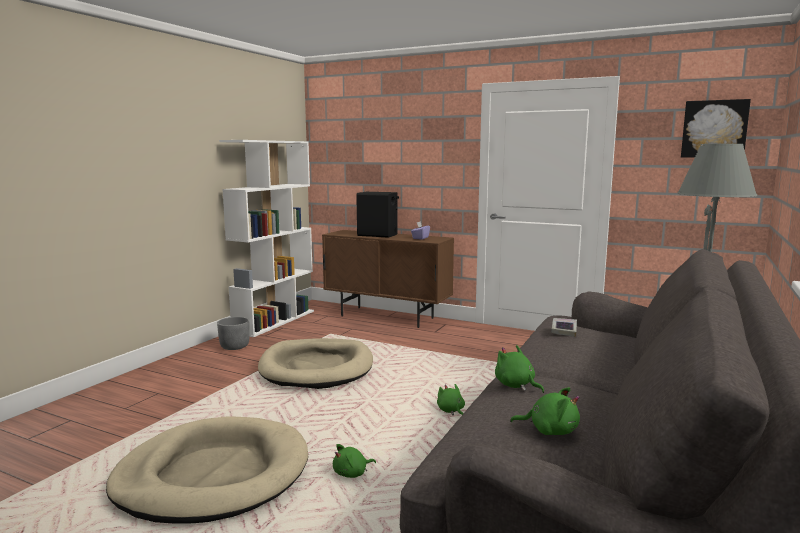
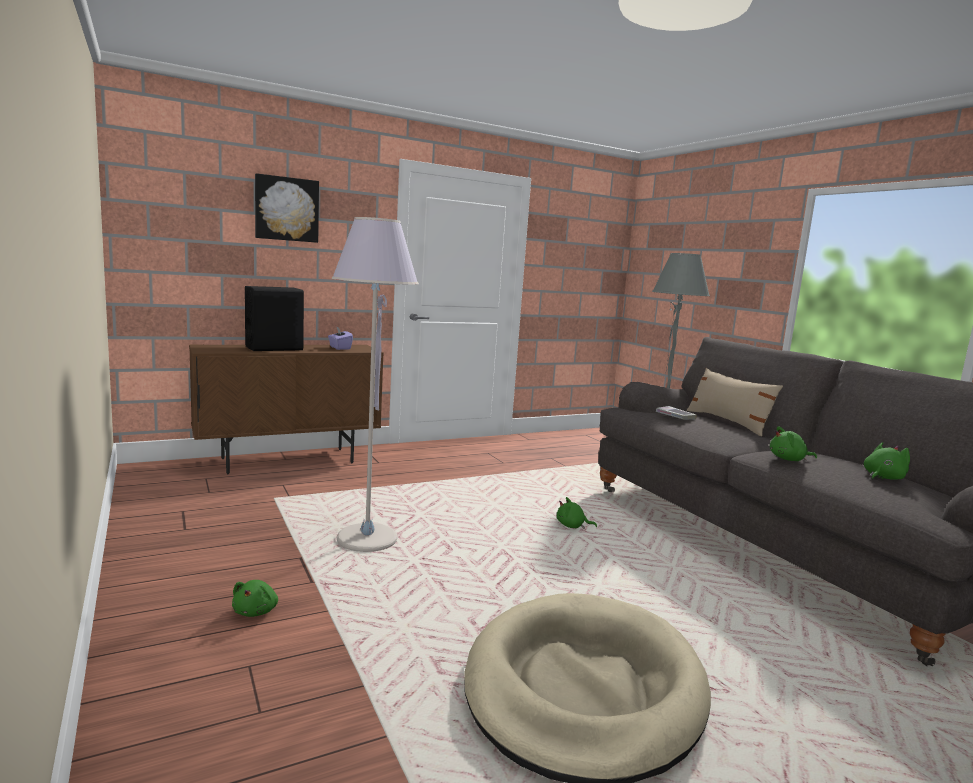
camera: 55 degrees left, 0 degrees up
(235, 346) = (181, 559): grey planter -> none
(275, 321) = (143, 507): white bookcase -> none
(317, 368) = (367, 539): beige dog bed -> grey floor lamp
(352, 473) = (651, 609): green plush toy -> green plush toy (256, 611)
(629, 351) = (728, 422): none -> beige pillow
(714, 129) = (594, 237): picture -> picture (286, 209)

